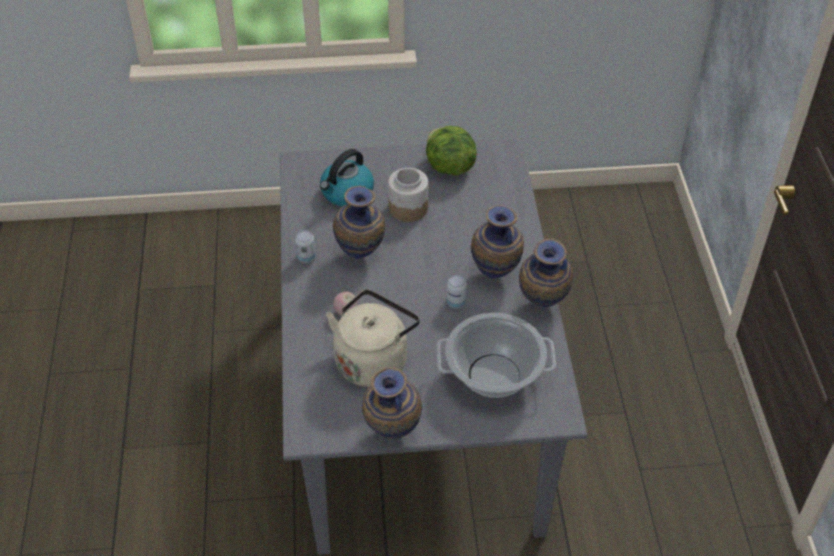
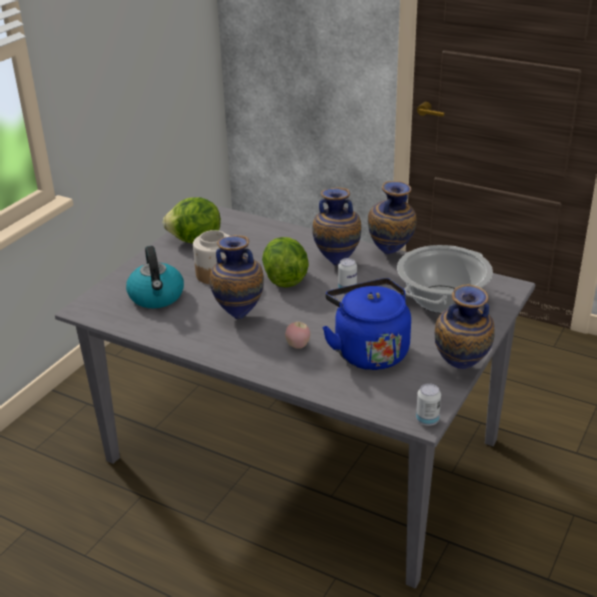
camera: 55 degrees left, 15 degrees down
(306, 257) = (207, 344): can -> can (427, 420)
(373, 360) = (368, 351): beige kettle -> blue kettle
(439, 253) = (285, 278): none -> lettuce

